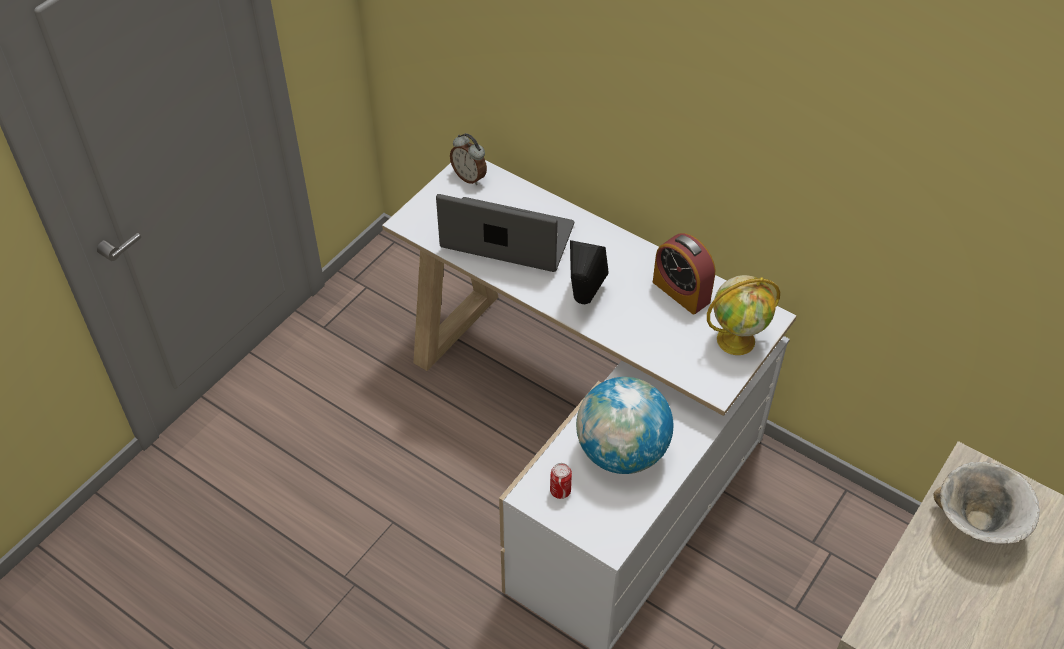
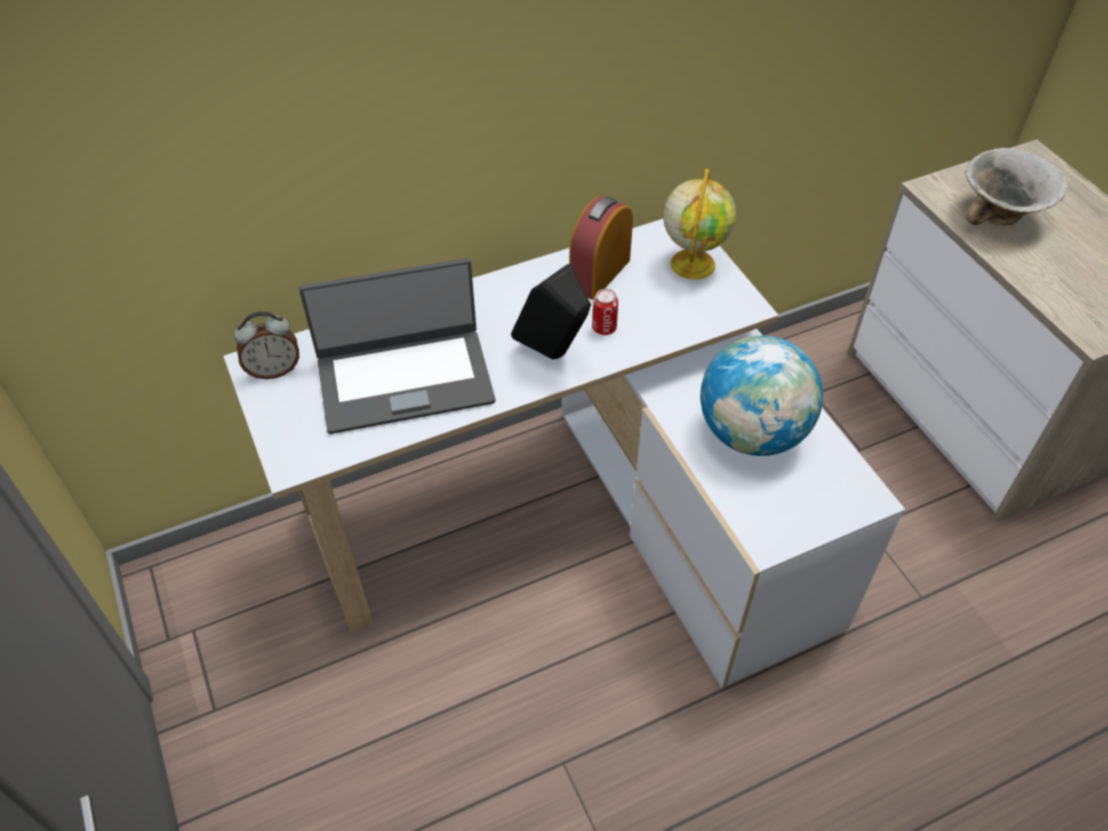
camera: 60 degrees left, 0 degrees up
(507, 238) = (404, 379): laptop -> laptop turned 150 degrees counterclockwise
(560, 491) = (775, 510): can -> can (604, 328)
(681, 292) = (599, 273): alarm clock -> alarm clock turned 135 degrees clockwise

